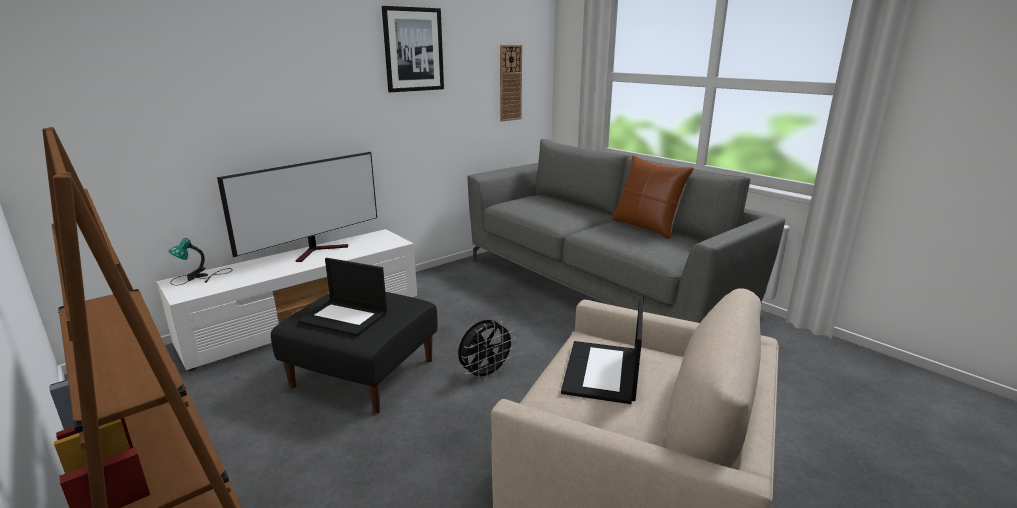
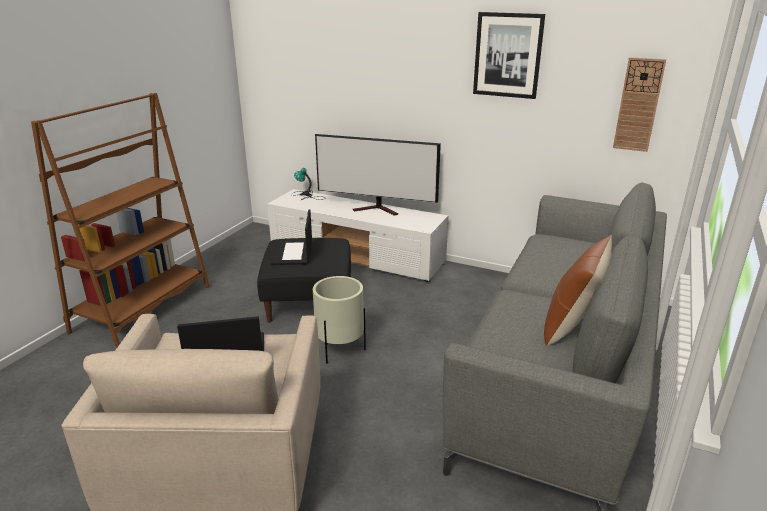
camera: 65 degrees right, 5 degrees up
(485, 374) = (340, 350): black fan -> beige planter

